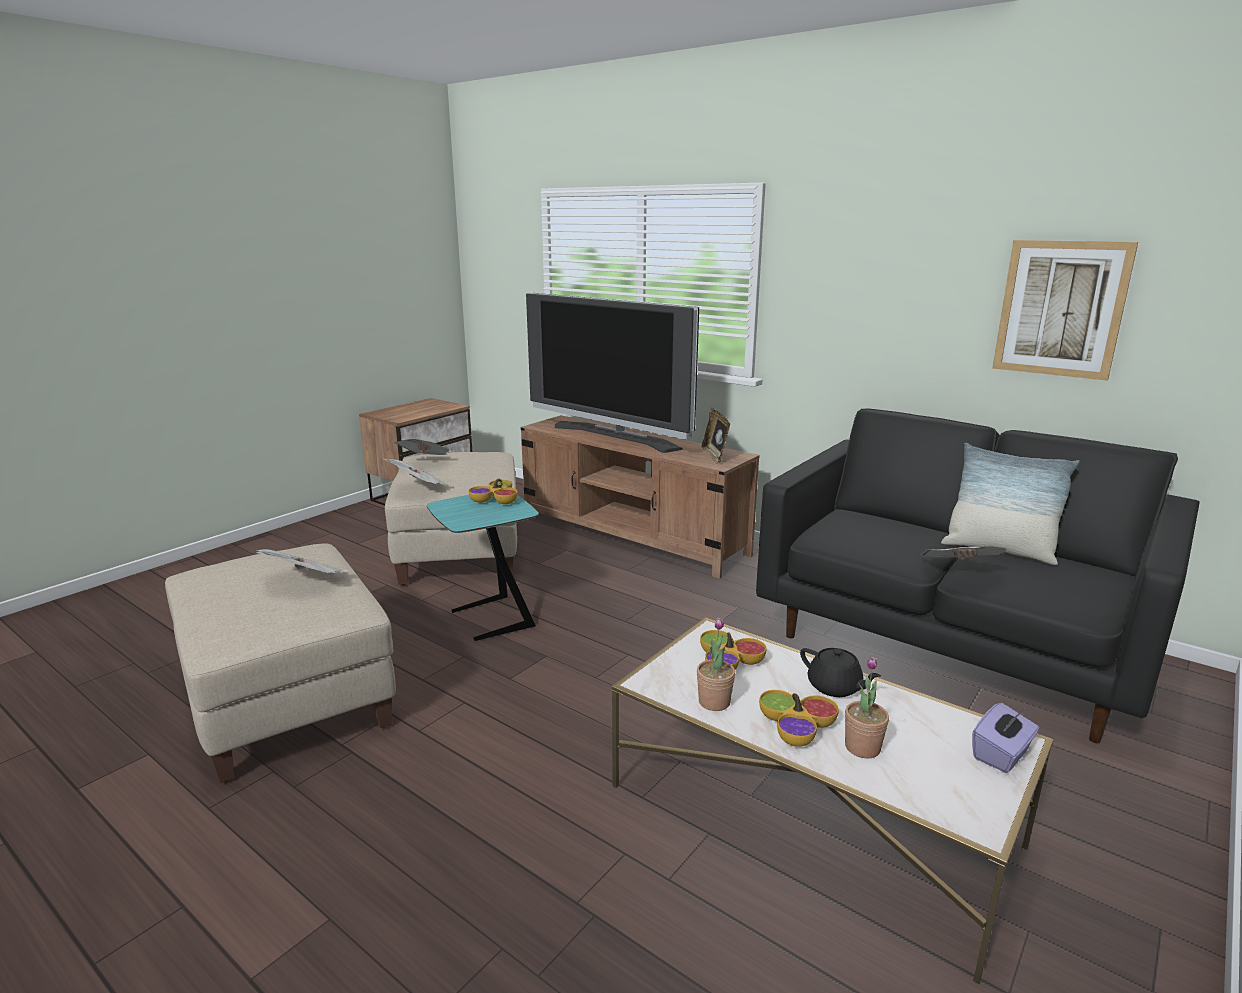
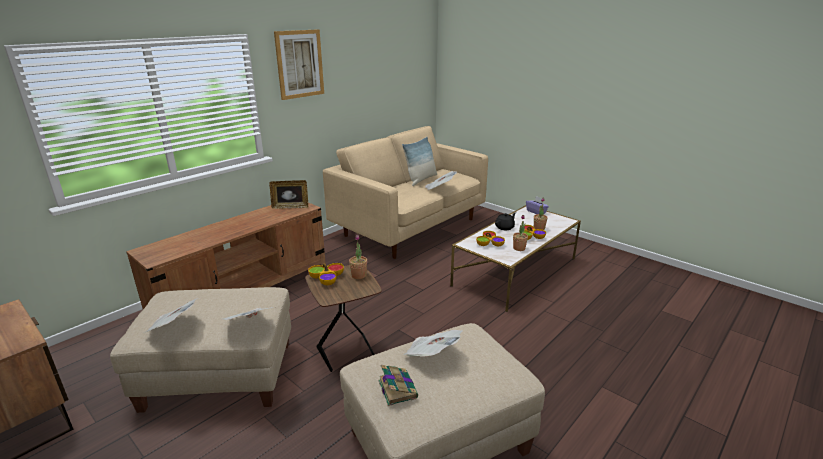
camera: 85 degrees left, 5 degrees up
(253, 561) = (397, 388): none -> book
(490, 619) = (348, 353): turquoise side table -> brown side table
(500, 515) = (359, 275): none -> potted plant
(615, 436) = (219, 232): television -> none
(950, 647) = (410, 227): black sofa -> beige sofa
(1060, 309) = (380, 83): picture -> picture (300, 64)

